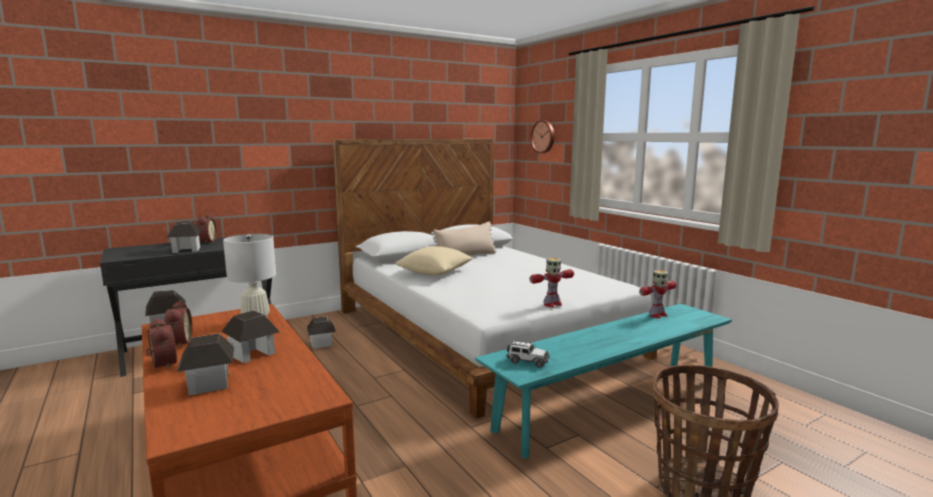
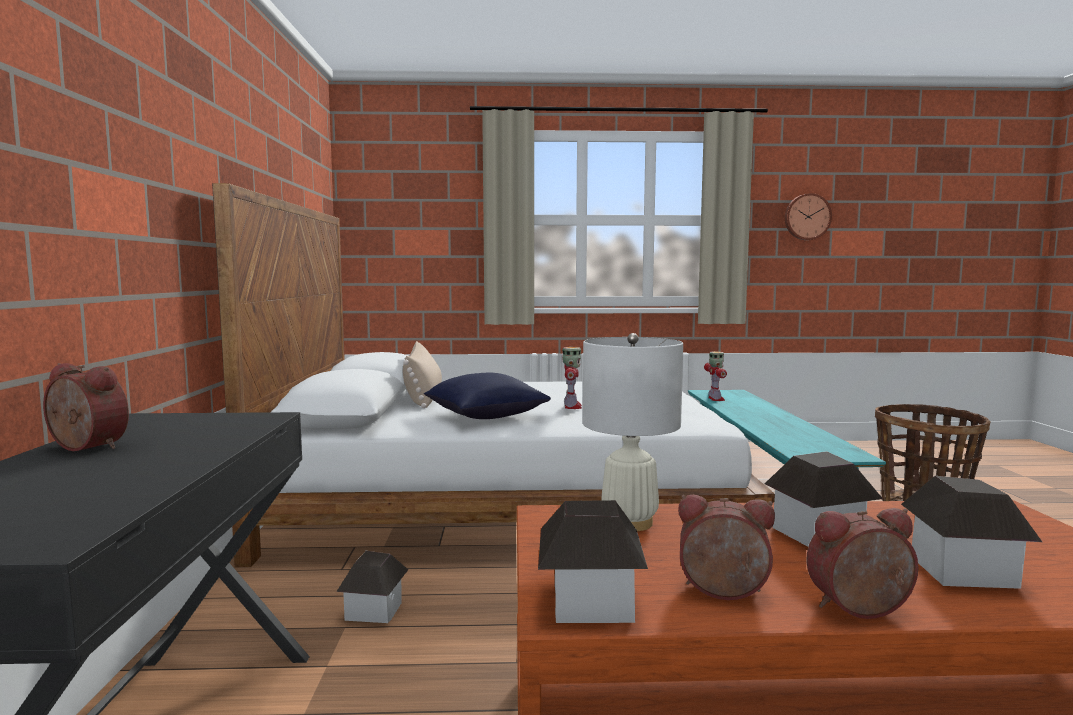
camera: 60 degrees left, 5 degrees down
(186, 250) = (158, 465): toy house -> none
(435, 273) = (485, 416): beige pillow -> blue pillow
(527, 361) = (820, 448): toy car -> none
(543, 136) = (407, 219): wall clock -> wall clock (807, 217)
(552, 304) = (696, 403): toy robot -> toy robot (572, 407)

